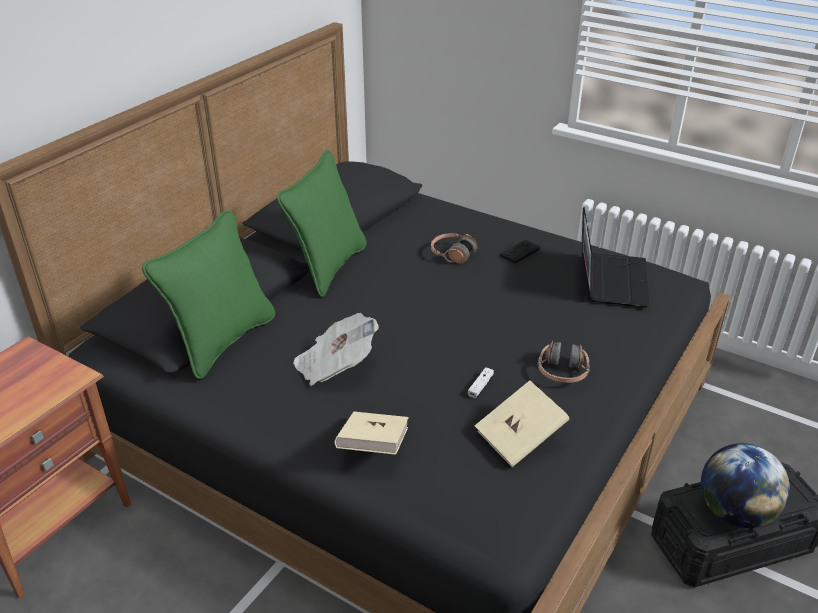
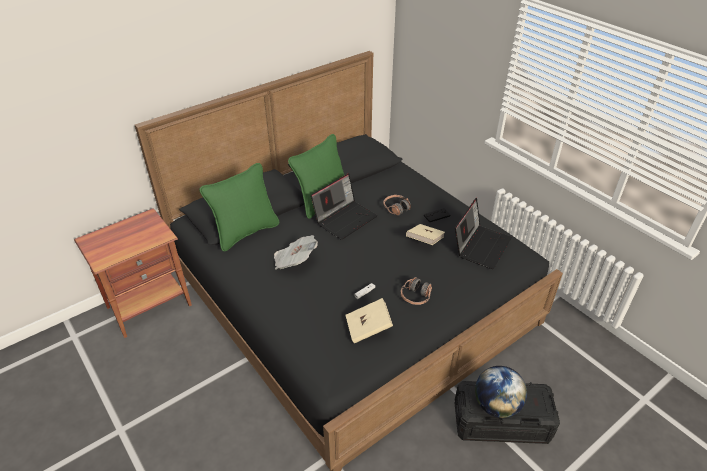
camera: 20 degrees right, 5 degrees up
(373, 446) = (289, 311): beige book -> beige book (424, 241)
(381, 284) = (345, 218): none -> laptop

